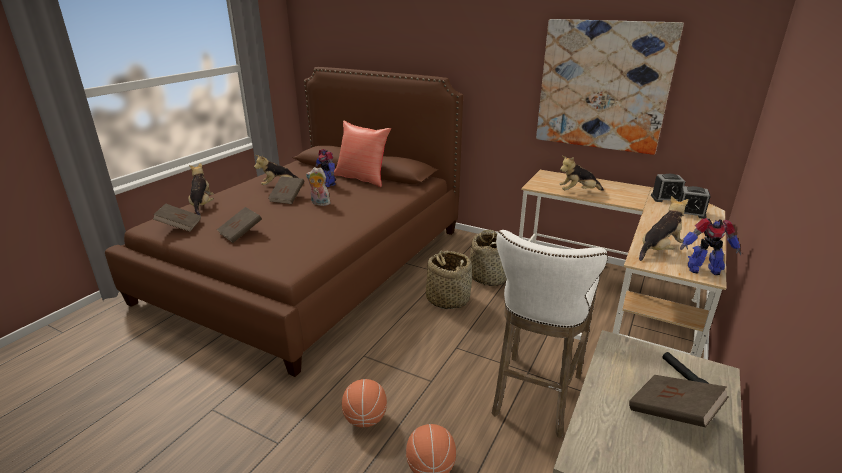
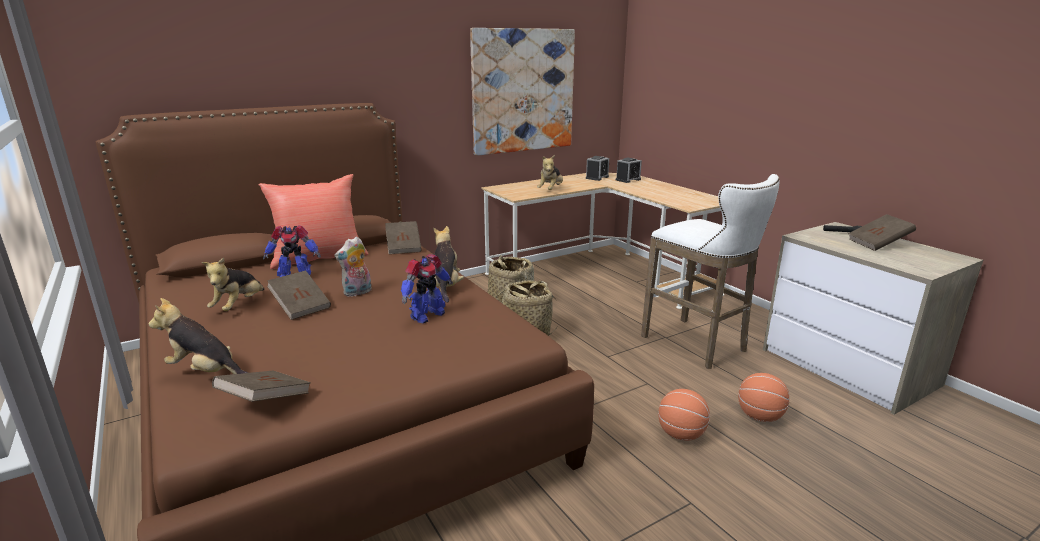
camera: 60 degrees left, 5 degrees down
(241, 233) = (375, 355): brown book -> brown book (403, 247)
(659, 250) = (677, 199): plush toy -> plush toy (446, 286)
(702, 269) = (712, 199): toy robot -> toy robot (427, 315)

